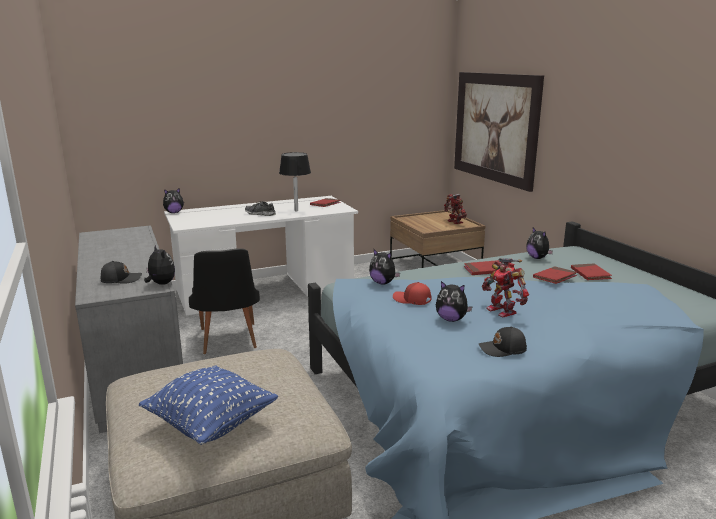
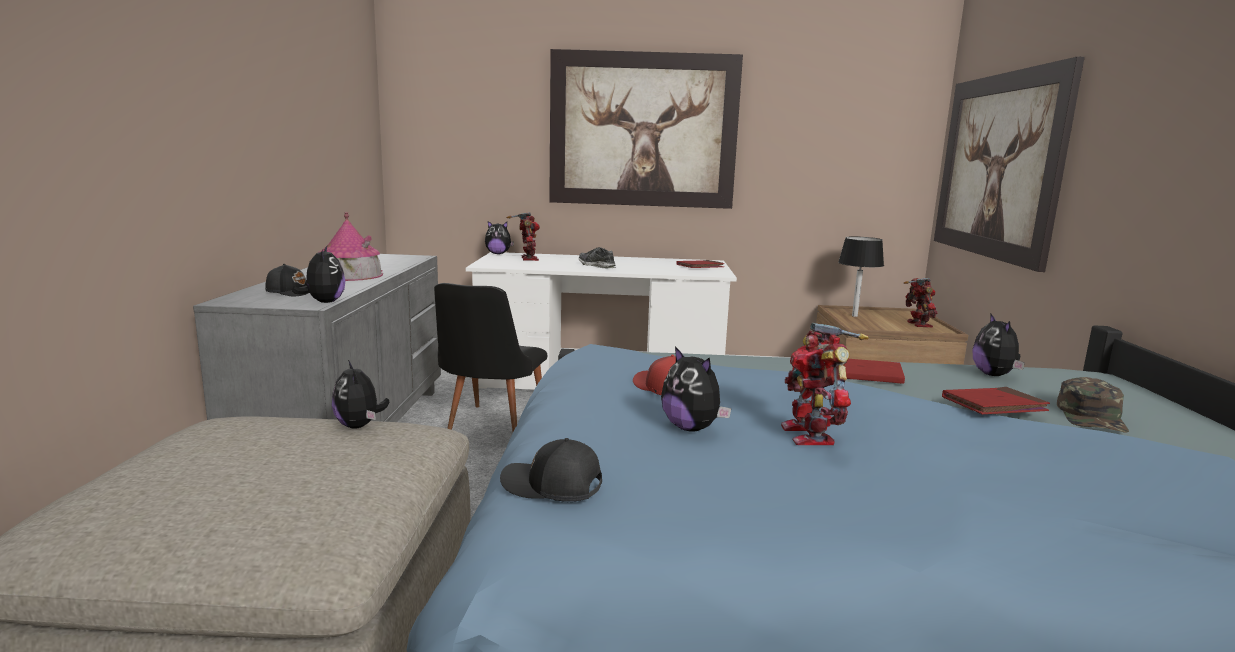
camera: 25 degrees right, 5 degrees down
(127, 256) = (350, 275): none -> toy house
(203, 214) = (527, 259): none -> toy robot
(211, 424) = (185, 501): blue pillow -> none
(269, 111) = (643, 130): none -> picture
(296, 211) = (649, 268): black table lamp -> black table lamp (854, 316)
(383, 283) = (651, 359): plush toy -> plush toy (360, 426)
(503, 349) = (725, 499): black cap -> black cap (551, 486)
(590, 274) = (1092, 417): red book -> green cap

